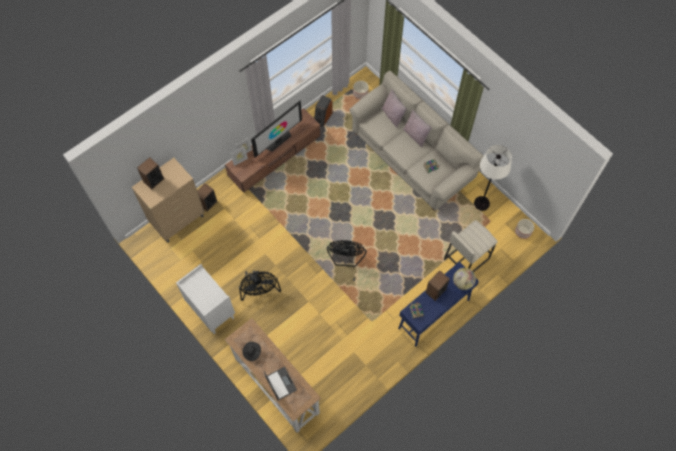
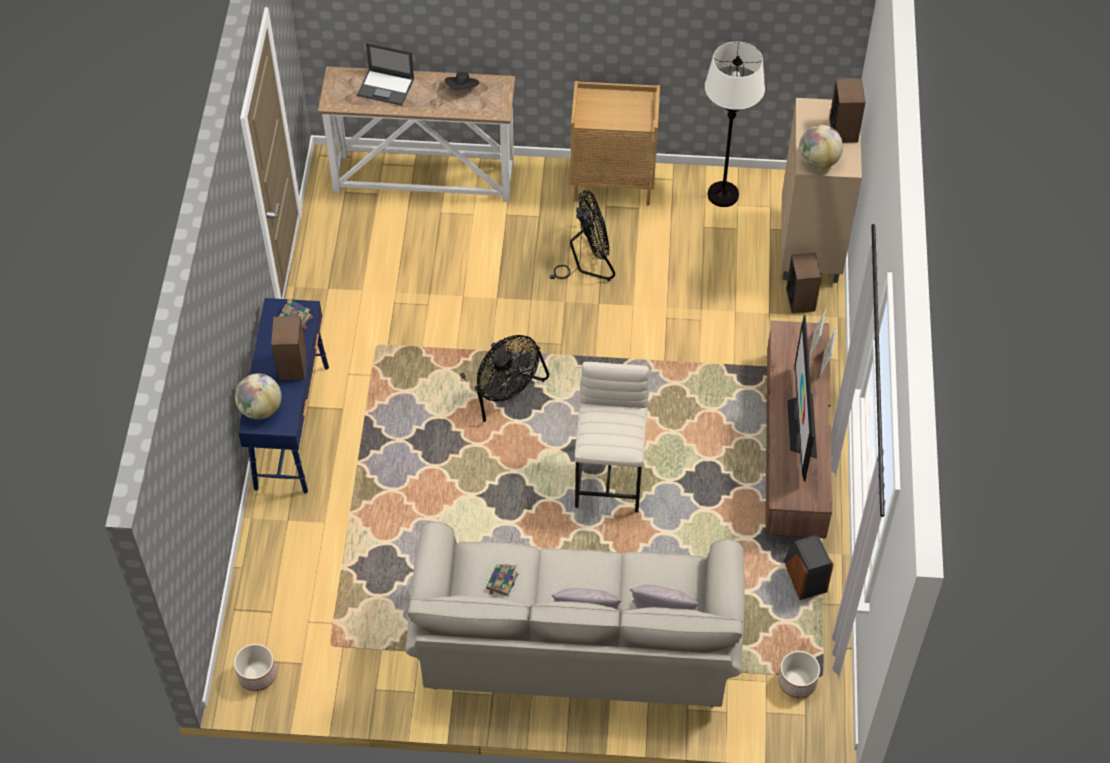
camera: 135 degrees right, 10 degrees down
(178, 176) = (818, 161): none -> globe
(211, 311) = (613, 185): white cabinet -> brown cabinet
(258, 288) = (586, 257): black fan -> black fan turned 135 degrees clockwise
(466, 259) = (315, 548): beige stool -> beige stool (609, 477)
(481, 203) = (374, 663): white floor lamp -> white floor lamp (722, 195)

